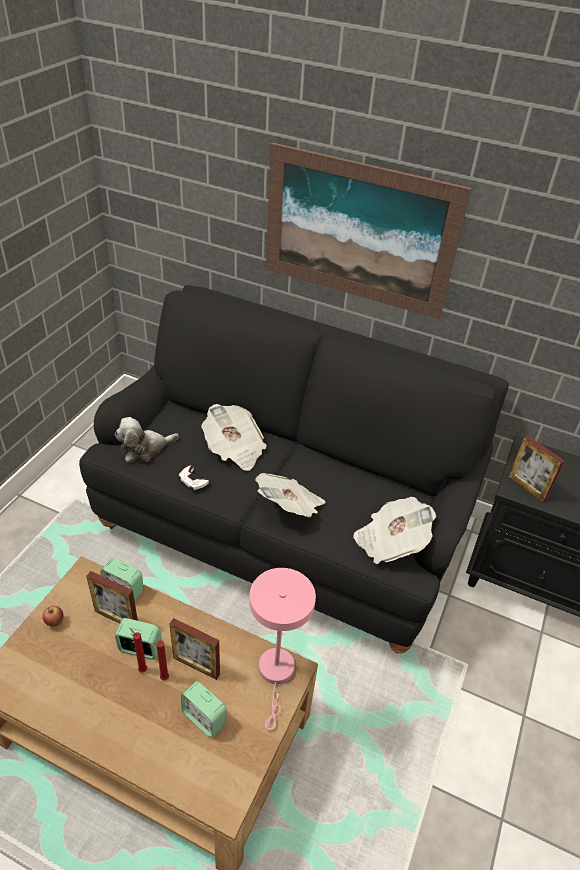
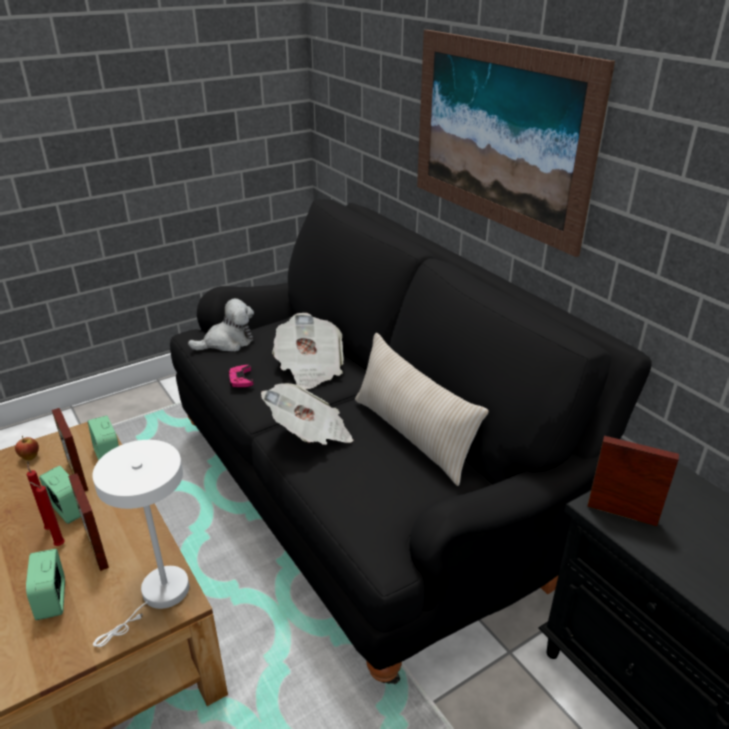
camera: 35 degrees right, 10 degrees down
(144, 449) = (227, 342): plush toy -> plush toy turned 150 degrees clockwise
(192, 480) = (240, 379): white game controller -> pink game controller
(276, 674) = (159, 596): pink table lamp -> white table lamp
(355, 479) = (412, 435): none -> beige pillow
(390, 542) = (389, 509): newspaper -> none
(527, 488) = (622, 513): picture frame -> picture frame turned 120 degrees clockwise

